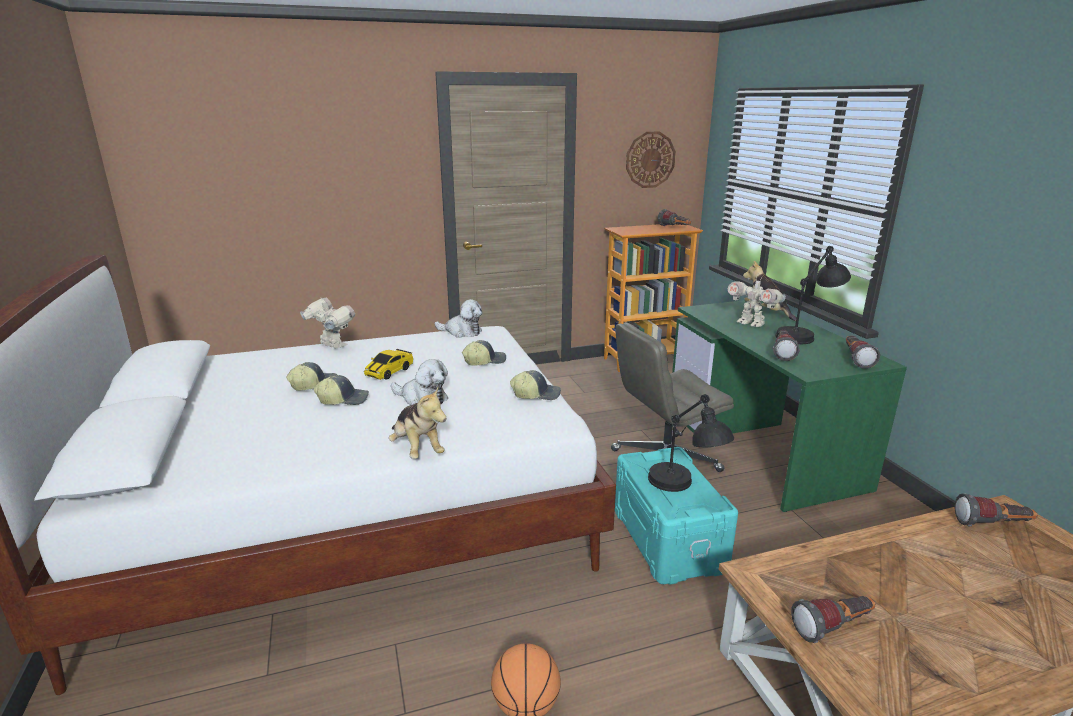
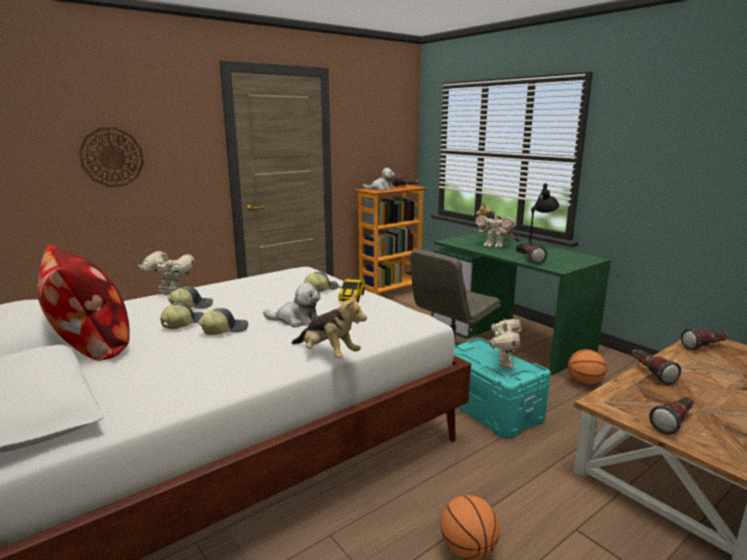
camera: 20 degrees left, 5 degrees down
(216, 398) = (91, 346): none -> pillow
(389, 372) = (246, 306): toy car -> toy car (352, 297)
(462, 332) = (280, 273): plush toy -> plush toy (381, 189)
(536, 394) = (385, 305): cap -> cap (192, 306)
(650, 160) = (382, 136): wall clock -> wall clock (112, 157)
(684, 489) = (503, 363): black table lamp -> toy robot
(824, 532) = (584, 383): none -> basketball
(855, 359) = (578, 258): flashlight -> flashlight (650, 373)

